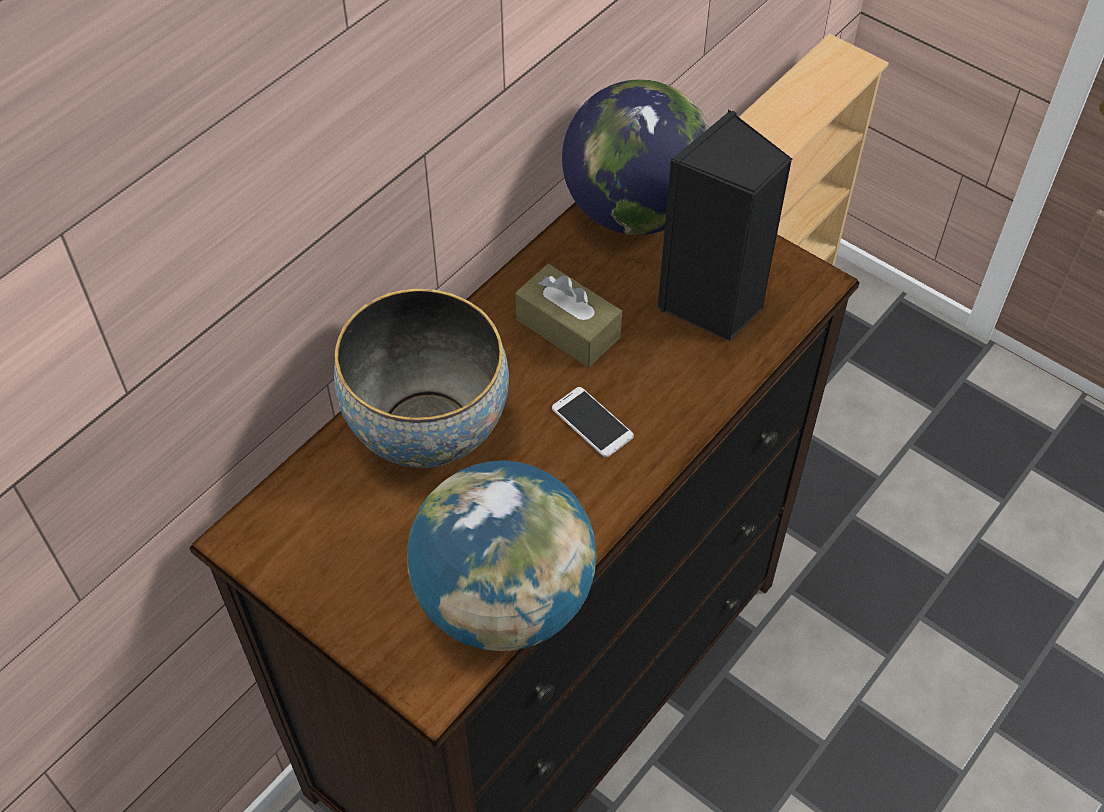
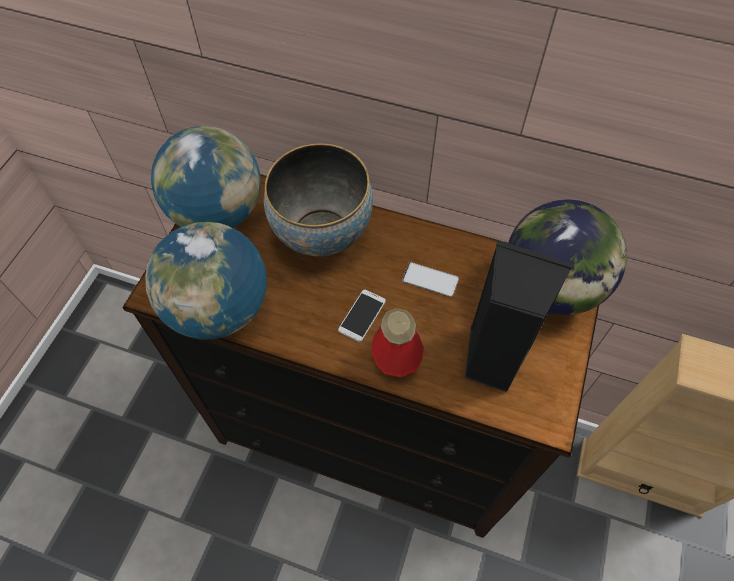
camera: 70 degrees right, 5 degrees up
(312, 562) = (217, 213): none -> globe
(568, 328) = (430, 279): brown tissue box -> phone
(674, 404) = (396, 358): none -> bottle

